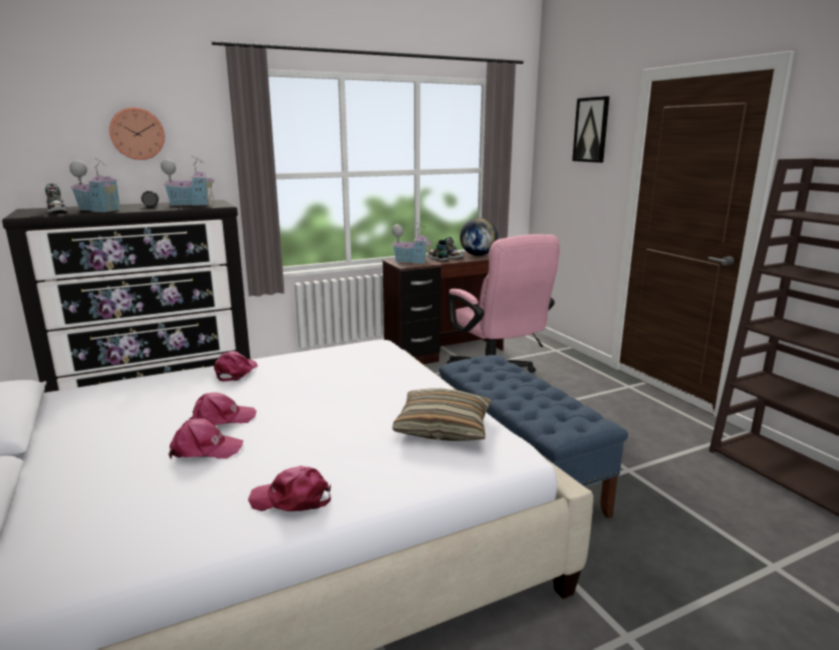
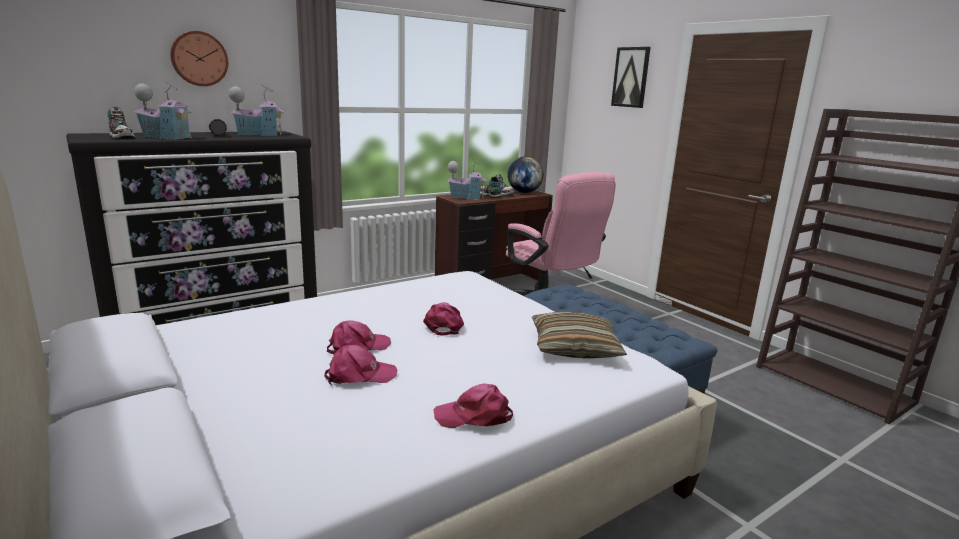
camera: 10 degrees left, 0 degrees up
(236, 372) = (342, 303): pink cap -> pink cap (444, 325)

